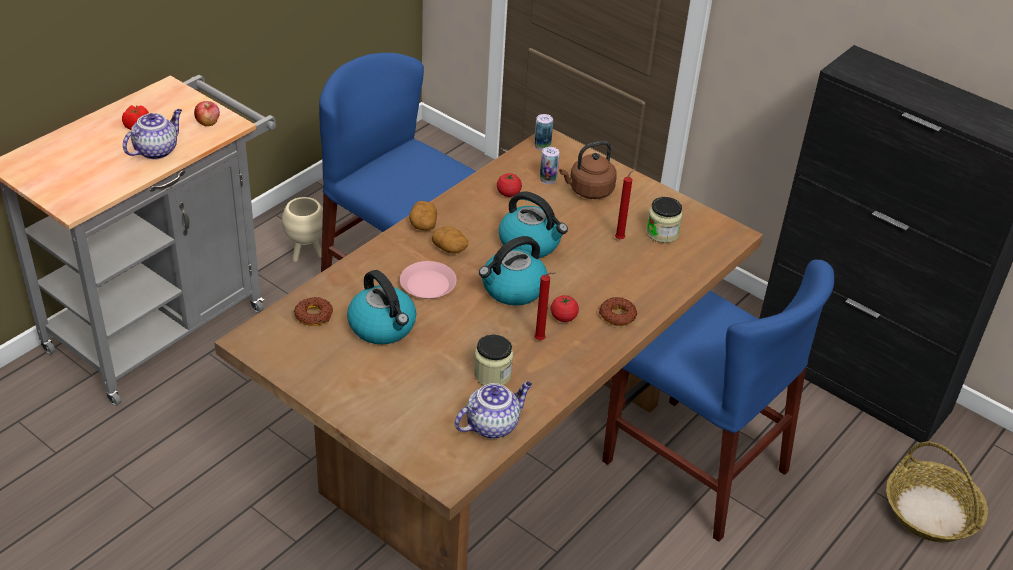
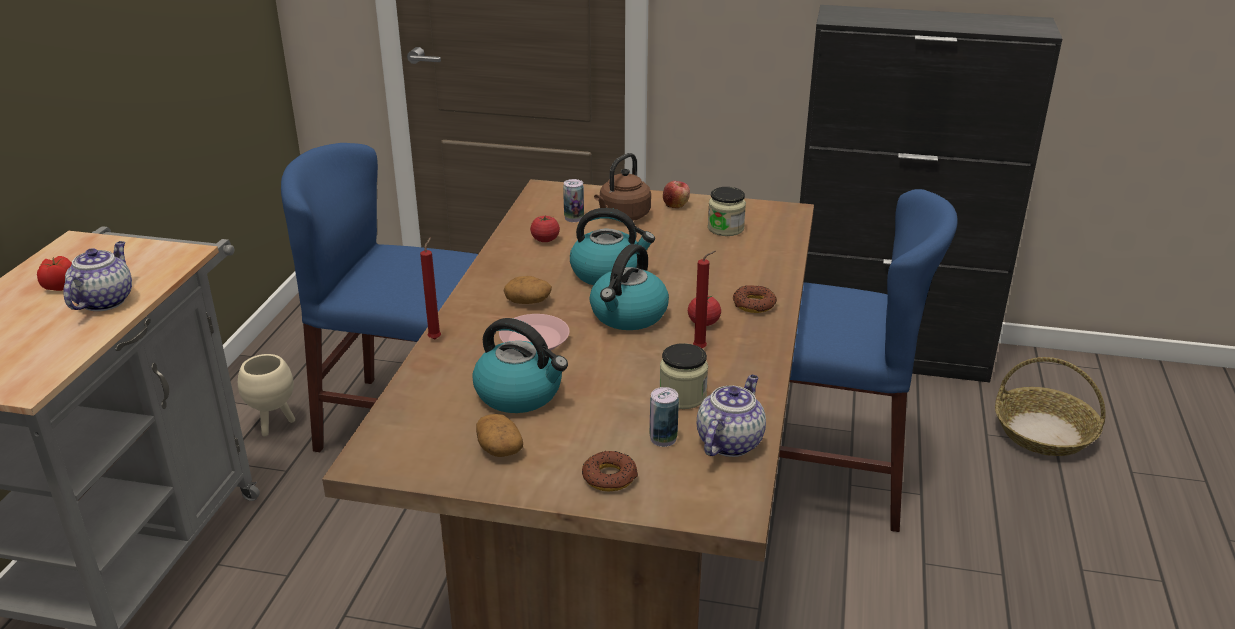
camera: 25 degrees left, 10 degrees down
(208, 122) = (154, 259): apple -> apple (676, 205)
(314, 315) = (428, 409): donut -> donut (609, 477)
(423, 224) = (478, 289): potato -> potato (499, 448)
(542, 146) = (542, 194): can -> can (663, 438)
(620, 238) = (692, 243): red candle -> red candle (436, 338)

